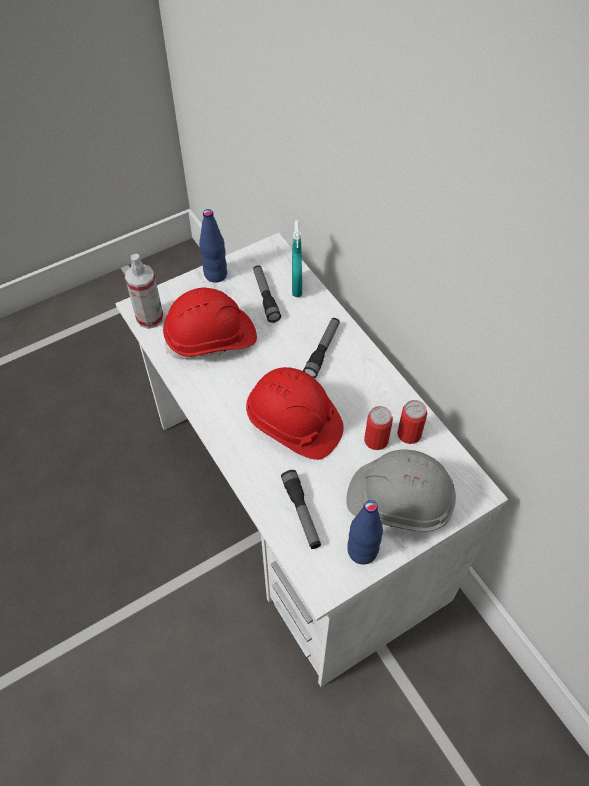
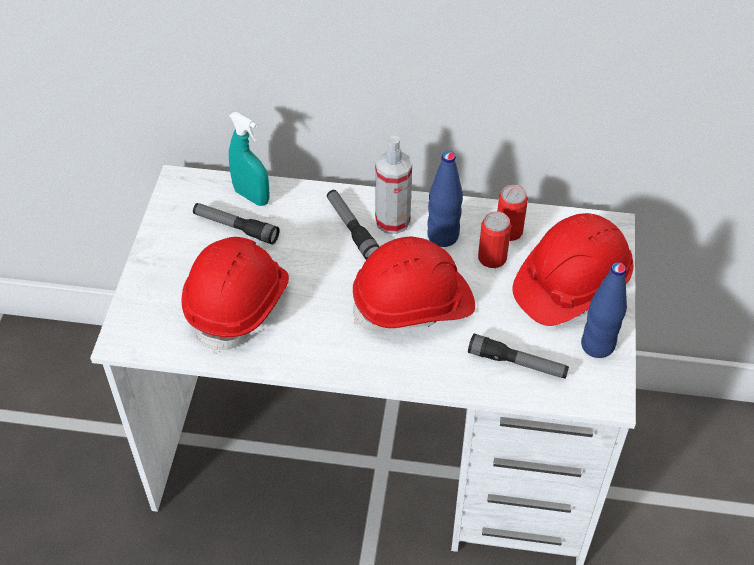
camera: 50 degrees left, 5 degrees down
(150, 318) = (149, 339): spray bottle -> spray bottle (392, 221)
(215, 275) = (158, 248): blue bottle -> blue bottle (443, 236)
(399, 501) = (570, 285): grey hard hat -> red hard hat

